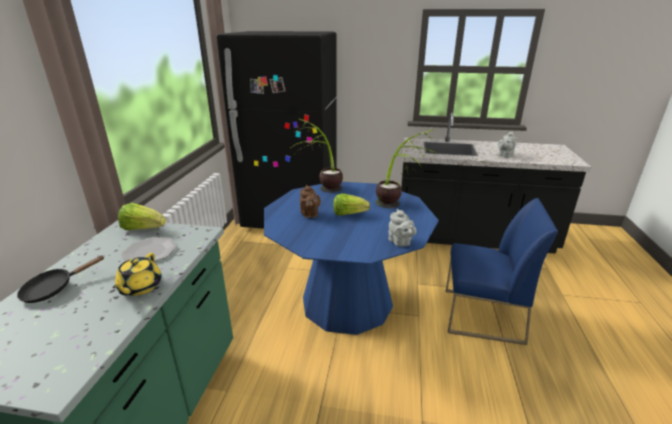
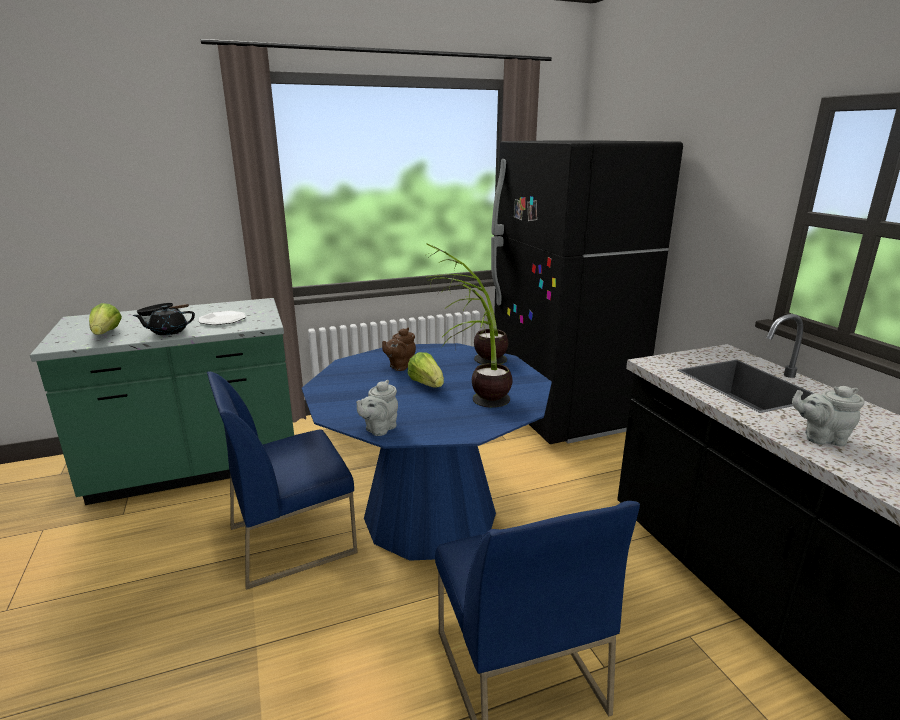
camera: 60 degrees right, 5 degrees down
(140, 287) = (168, 332): yellow teapot -> black teapot
(143, 229) = (260, 307): lettuce -> lettuce (106, 333)
(321, 374) = (293, 539): none -> blue chair

